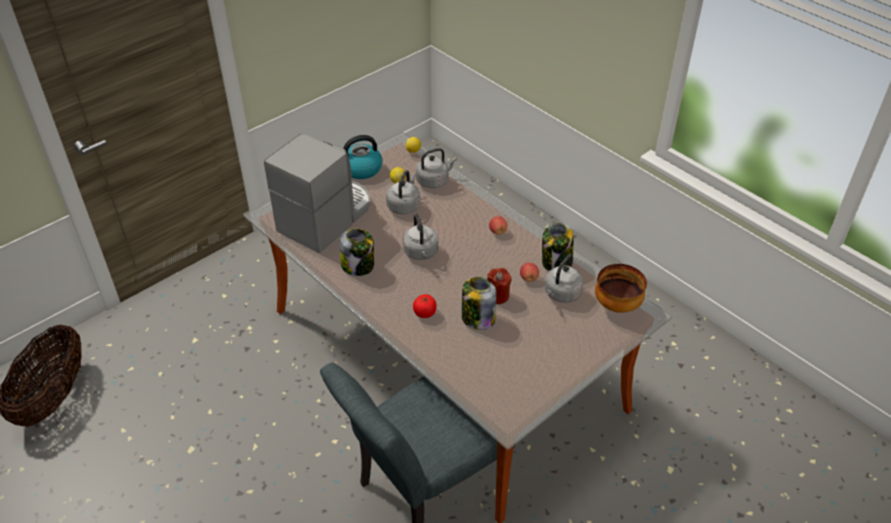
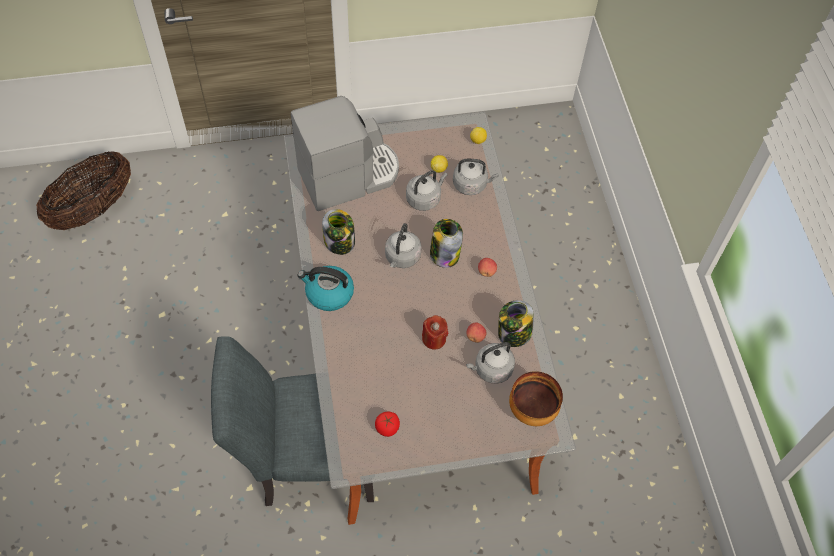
camera: 30 degrees right, 15 degrees up
(360, 169) = (415, 138): kettle -> kettle (328, 293)
(425, 313) = (360, 321): tomato -> tomato (387, 428)
(477, 318) = (399, 352): jar -> jar (444, 254)

